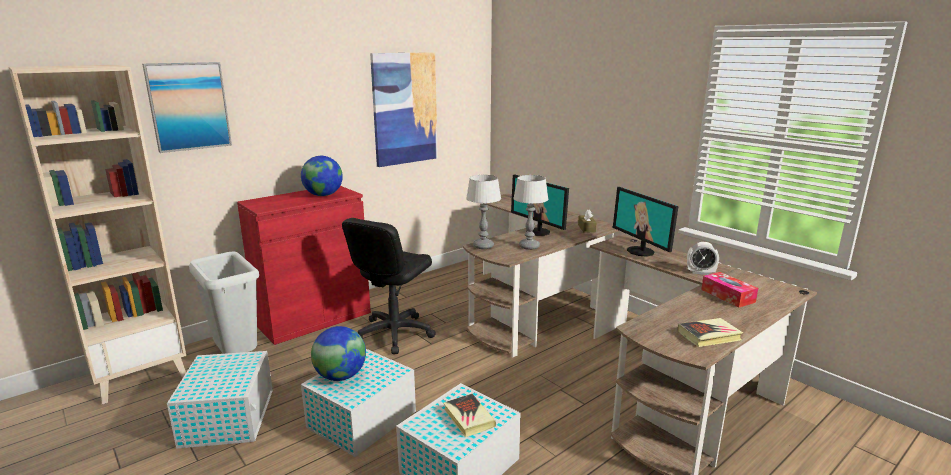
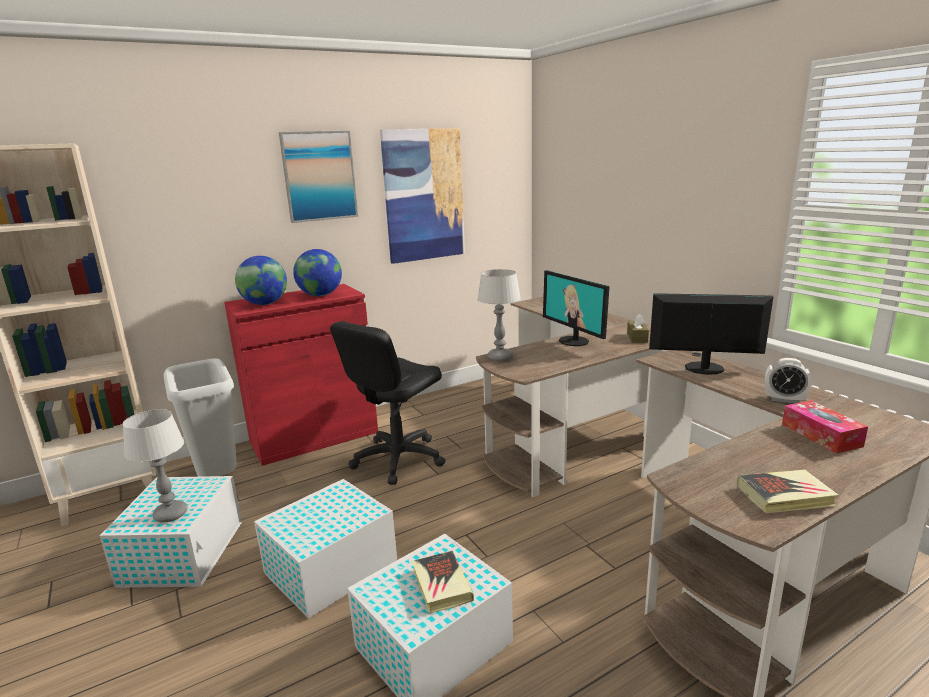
camera: 10 degrees right, 0 degrees up
(189, 106) = (165, 193): picture -> picture (319, 176)
(340, 376) = (303, 514): globe -> globe (265, 304)
(529, 246) = (556, 359): table lamp -> table lamp (170, 515)
(641, 251) = (704, 368): monitor -> monitor turned 120 degrees clockwise

